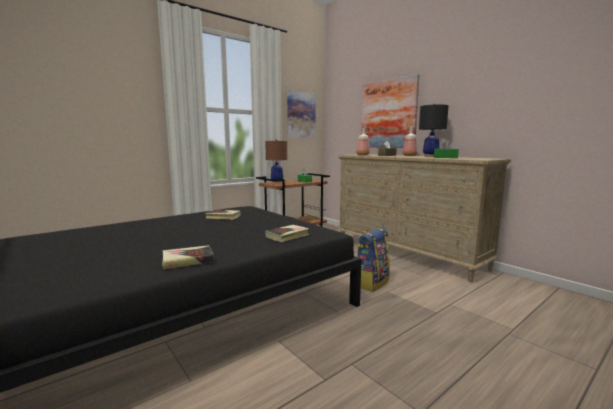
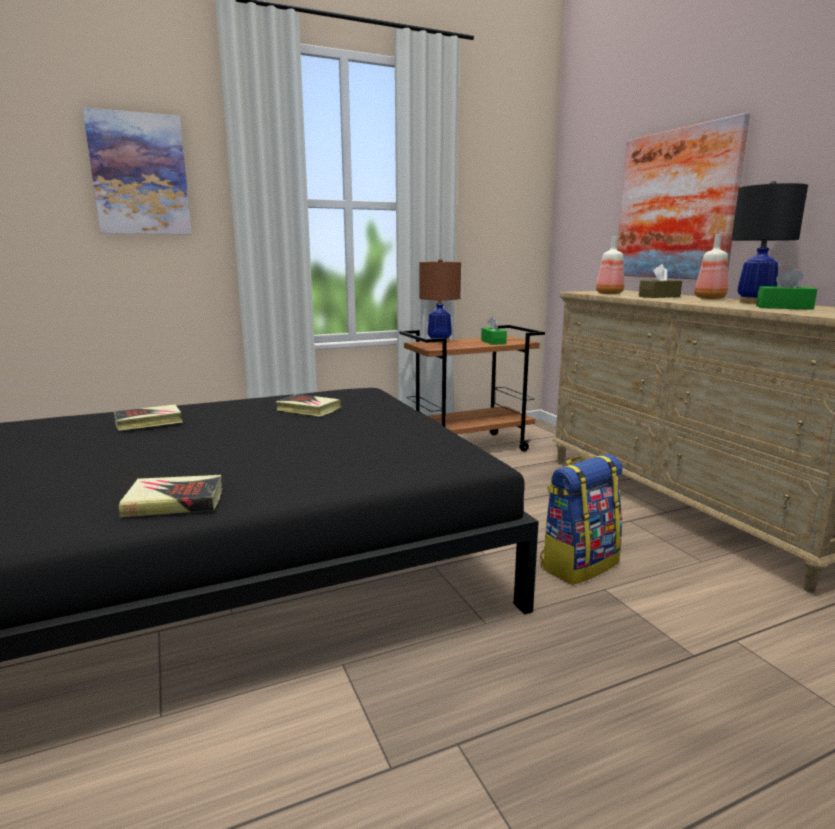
camera: 15 degrees right, 5 degrees up
(287, 236) = (388, 463): book -> book (149, 422)
(301, 115) = (500, 209): picture -> picture (140, 175)

